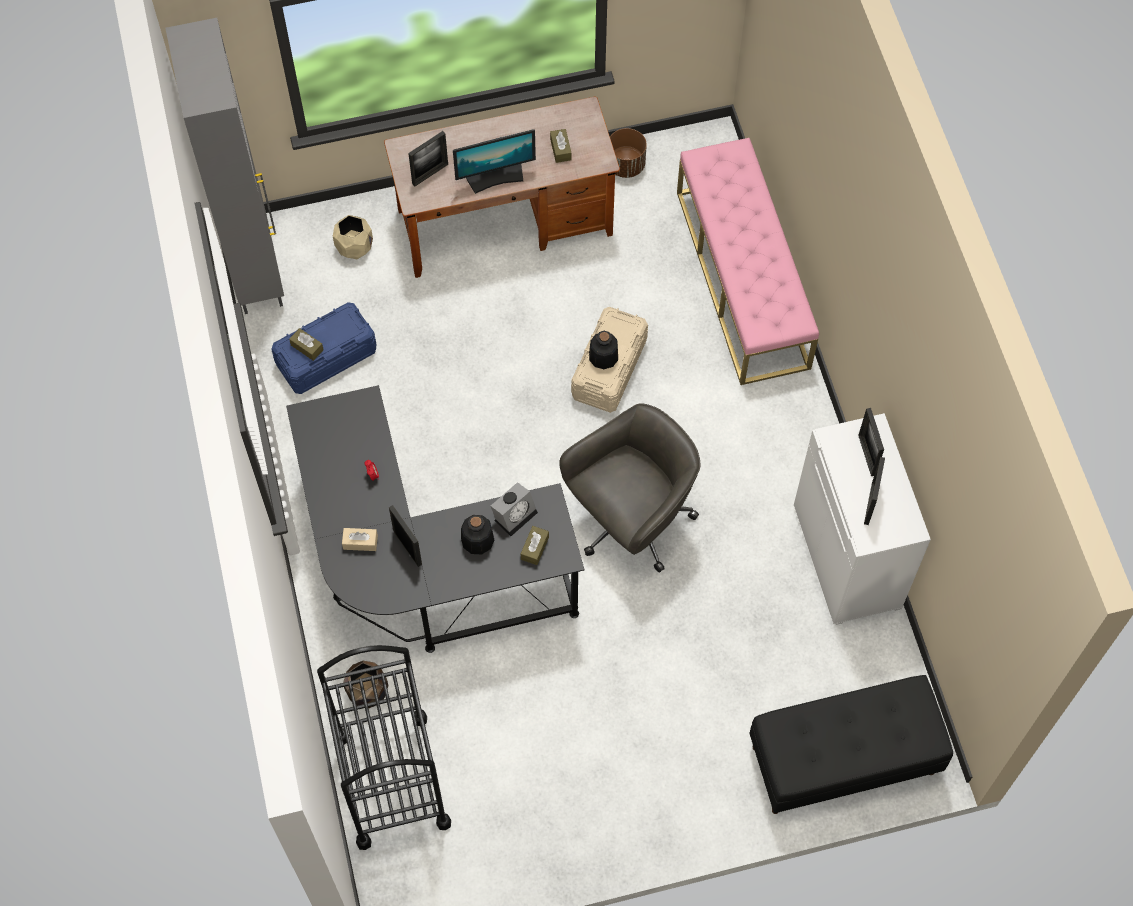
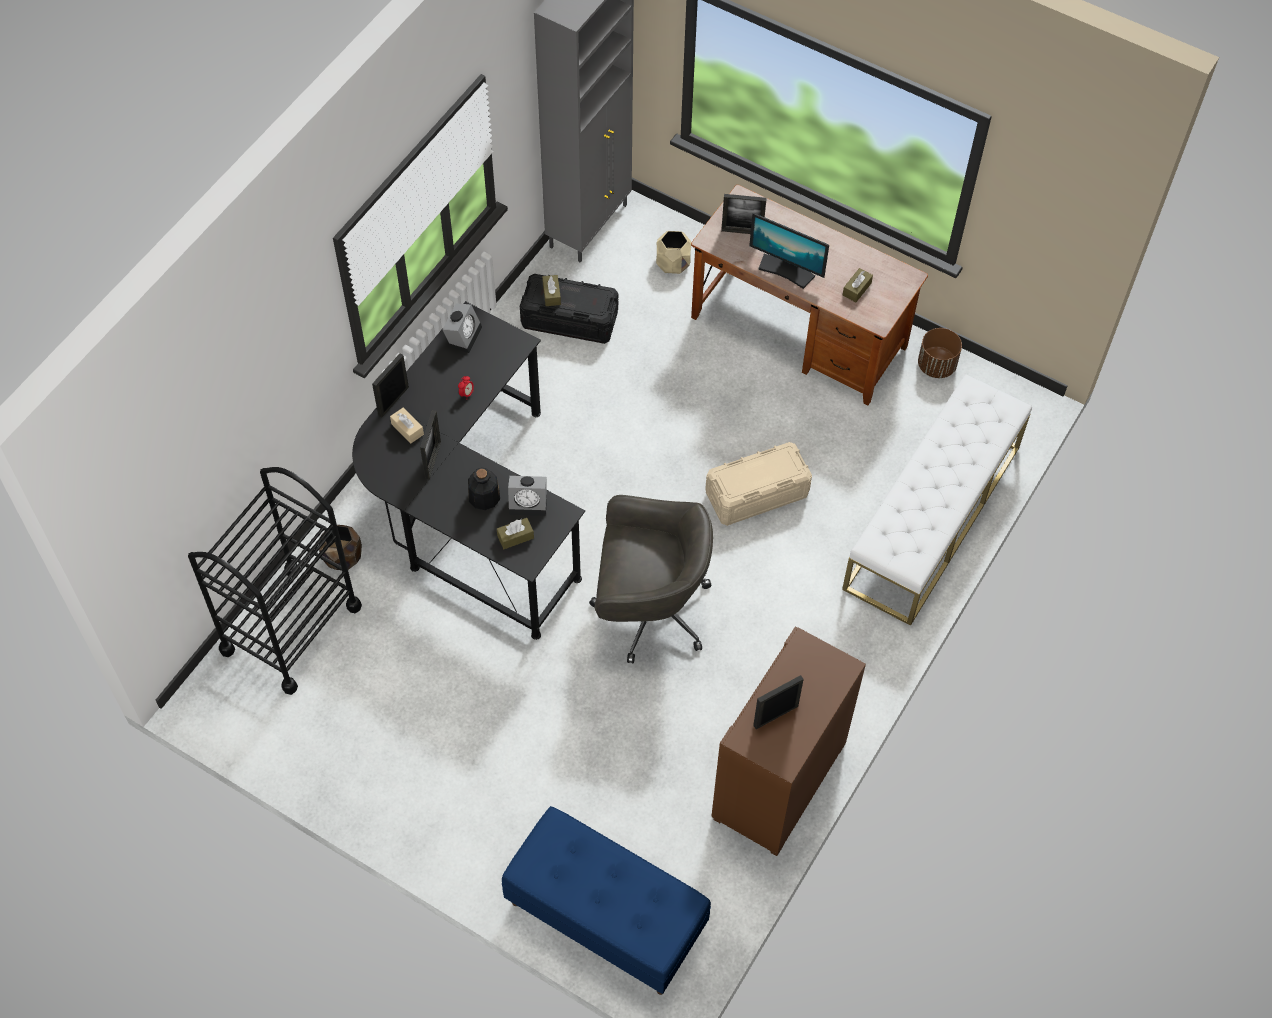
camera: 45 degrees right, 5 degrees down
(316, 433) = (463, 335): none -> alarm clock
(327, 357) = (569, 320): blue storage box -> black storage box
(603, 356) = (748, 473): bottle -> none
(742, 279) = (932, 517): pink bench -> white bench
(842, 760) = (605, 917): black bench -> blue bench
(848, 557) = (780, 782): white cabinet -> brown cabinet
(866, 455) = (815, 680): picture frame -> picture frame (393, 401)

